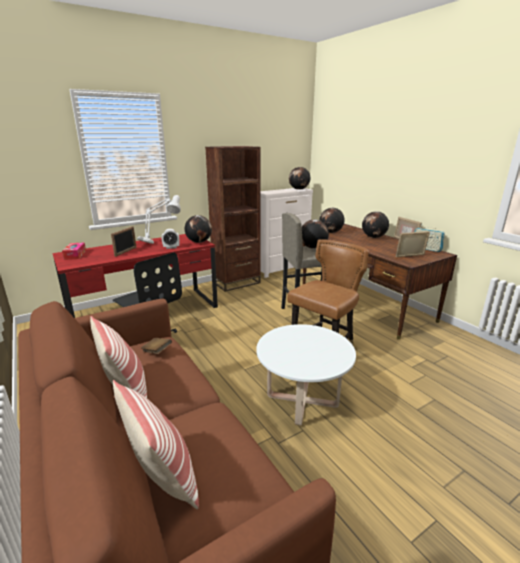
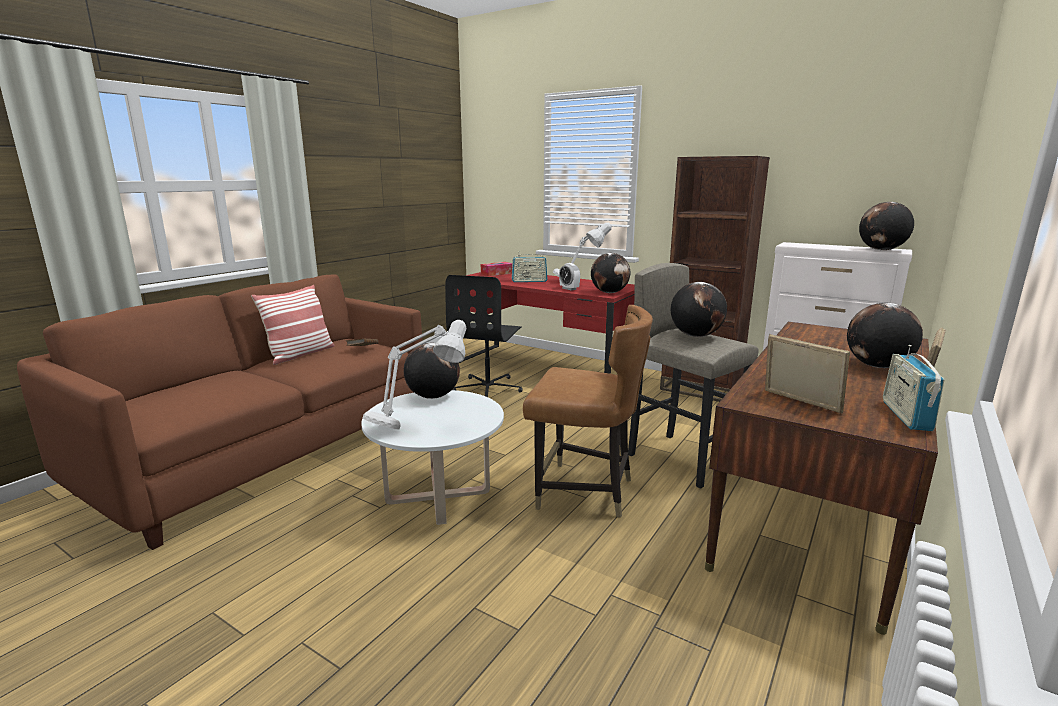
camera: 65 degrees right, 5 degrees down
(126, 251) = (529, 281): picture frame -> radio
(163, 475) = (192, 385): pillow -> none
(319, 356) = (417, 425): none -> grey table lamp
(330, 232) = (824, 336): globe -> globe (432, 396)

